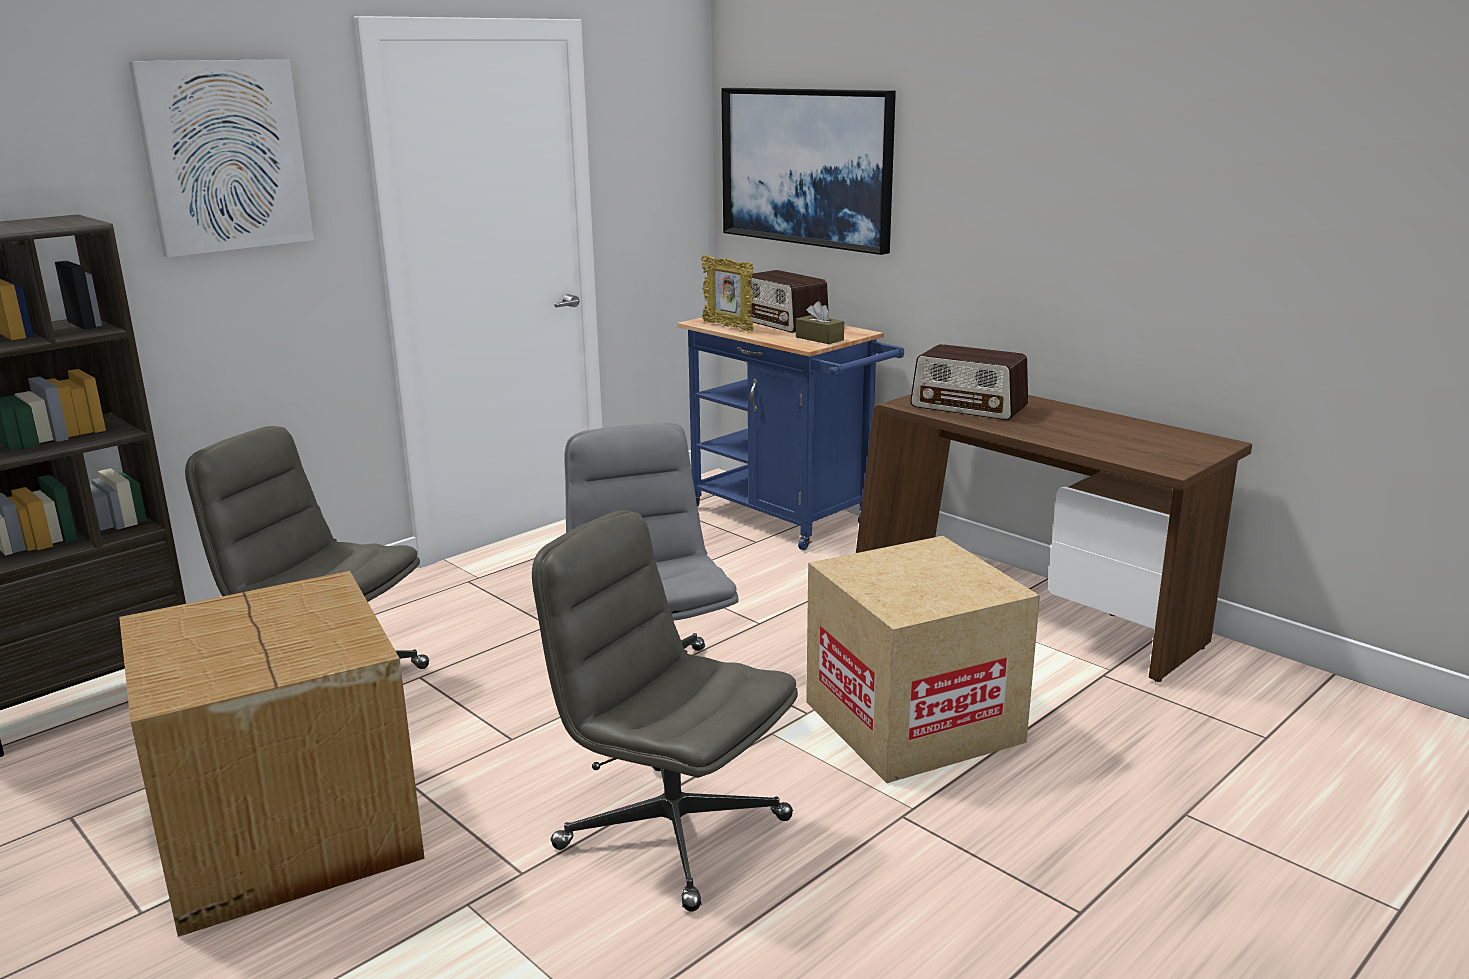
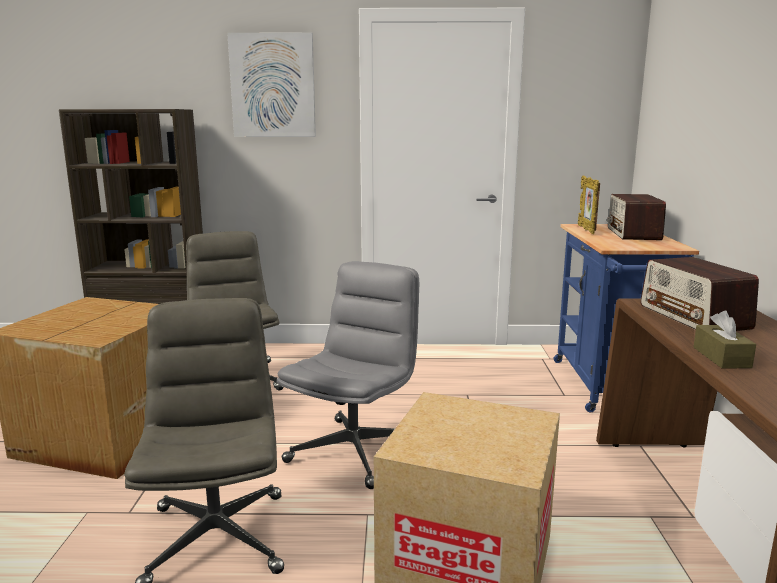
camera: 45 degrees right, 5 degrees down
(807, 167) = (679, 111): picture -> none
(819, 338) = (632, 245): brown tissue box -> brown tissue box (721, 357)

